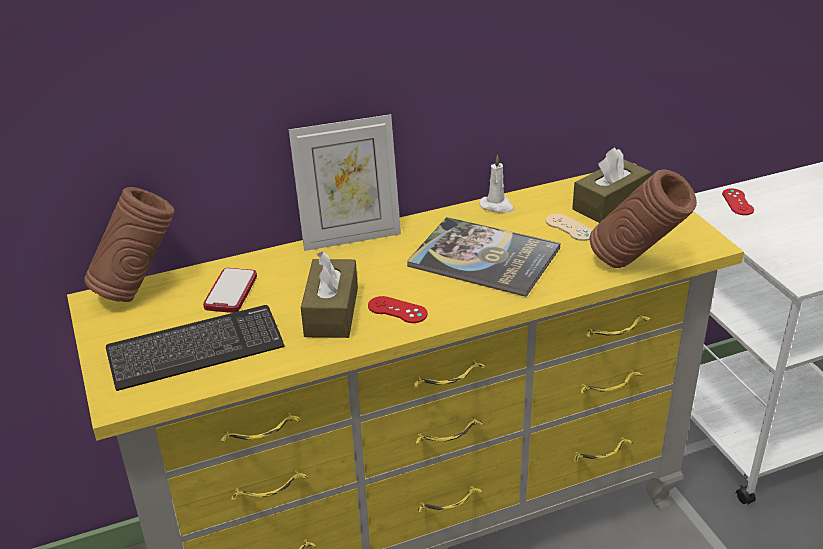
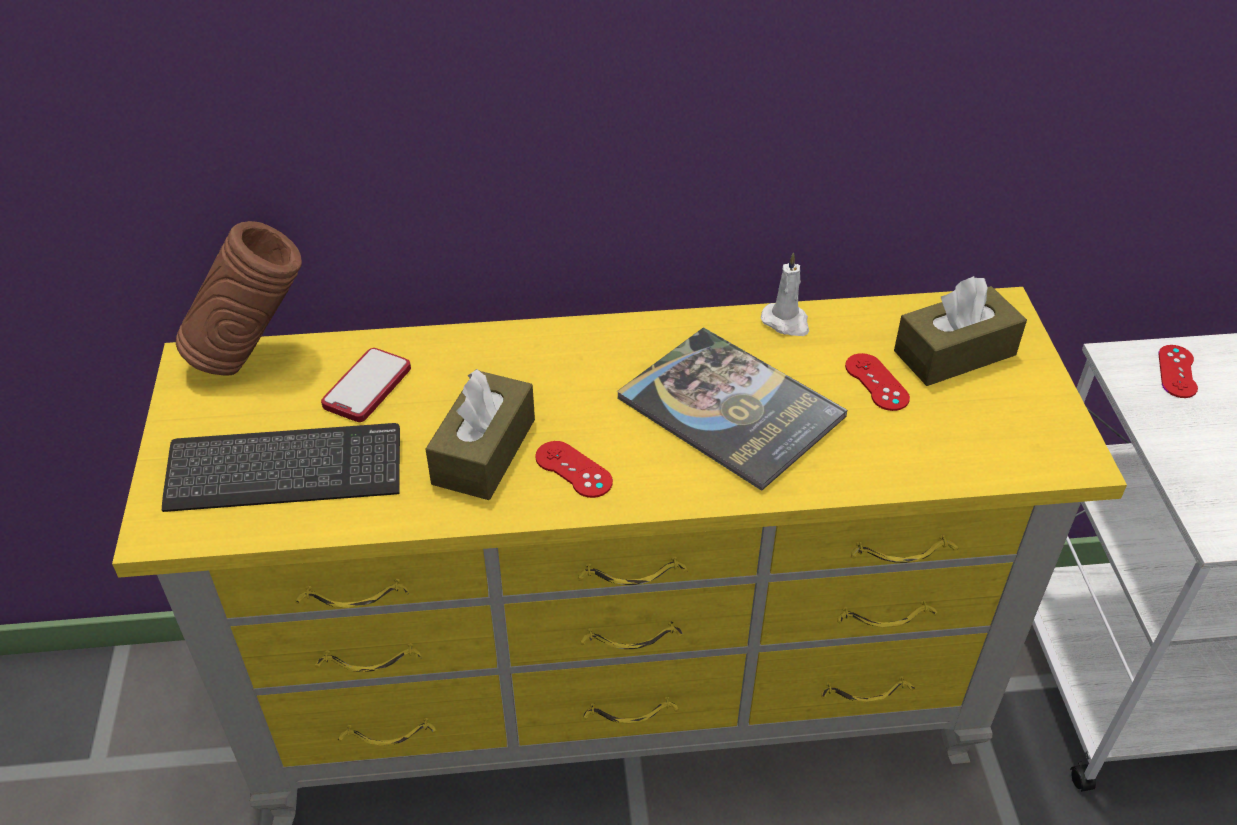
camera: 15 degrees right, 10 degrees up
(350, 237) = (560, 330): picture frame -> none
(569, 227) = (876, 382): beige game controller -> red game controller
(636, 266) = (947, 473): brown vase -> none

